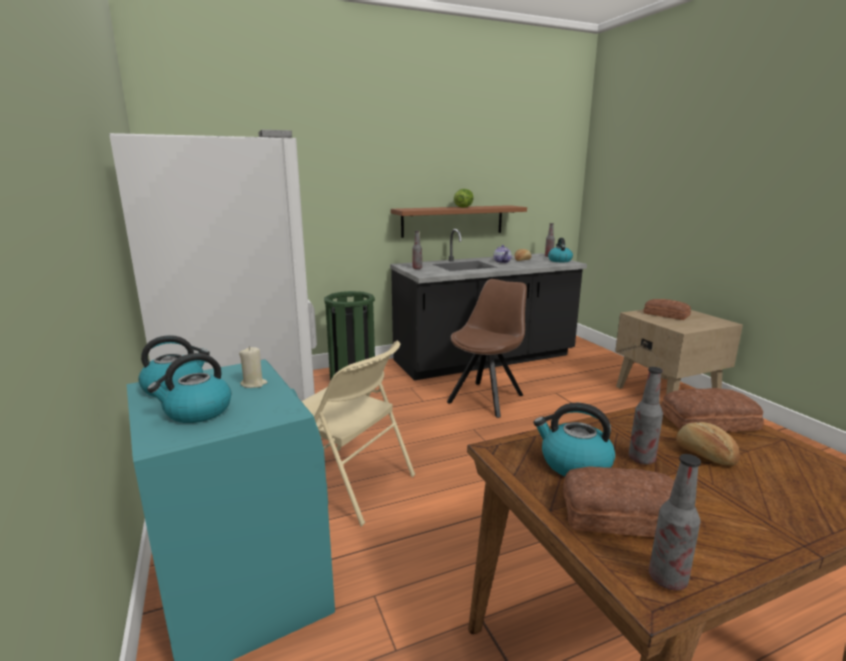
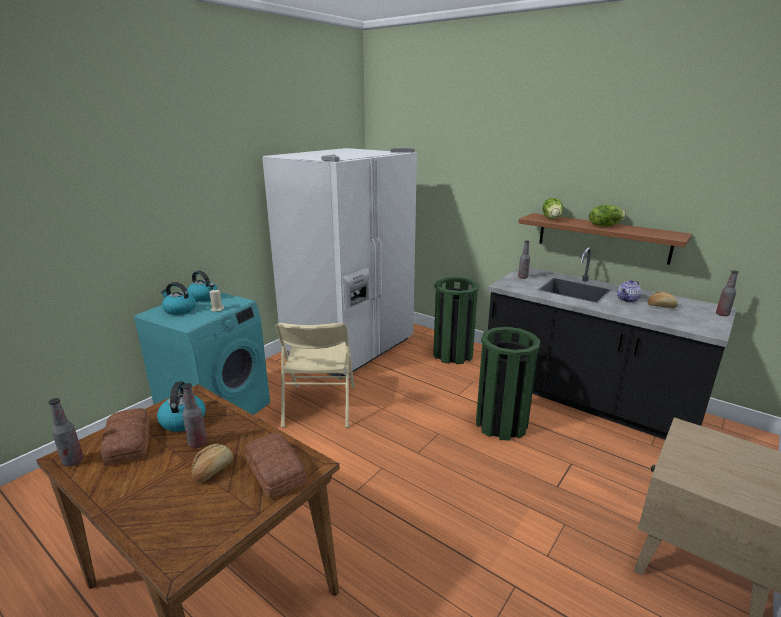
camera: 60 degrees right, 5 degrees up
(420, 208) = (552, 218): none -> lettuce
(486, 399) = (501, 424): brown chair -> green trash can
(559, 260) = (708, 324): kettle -> none
(666, 314) = (729, 454): bread -> none

